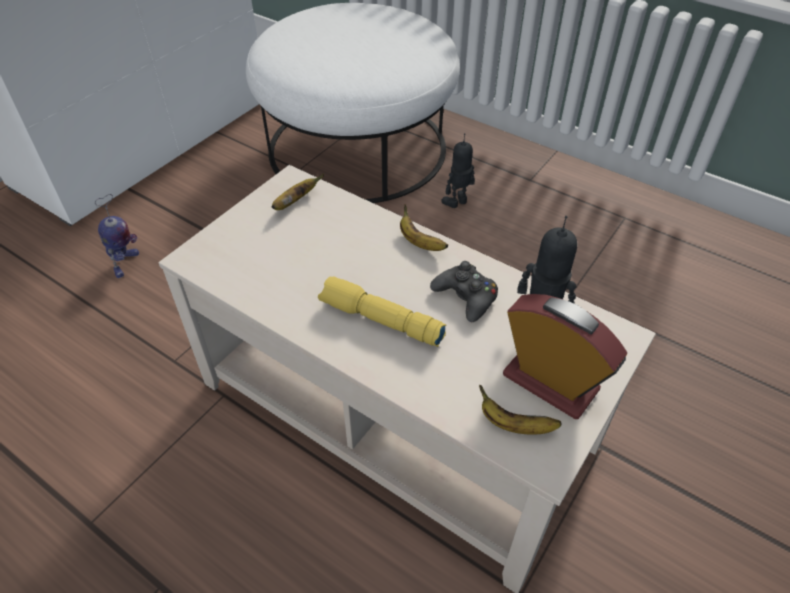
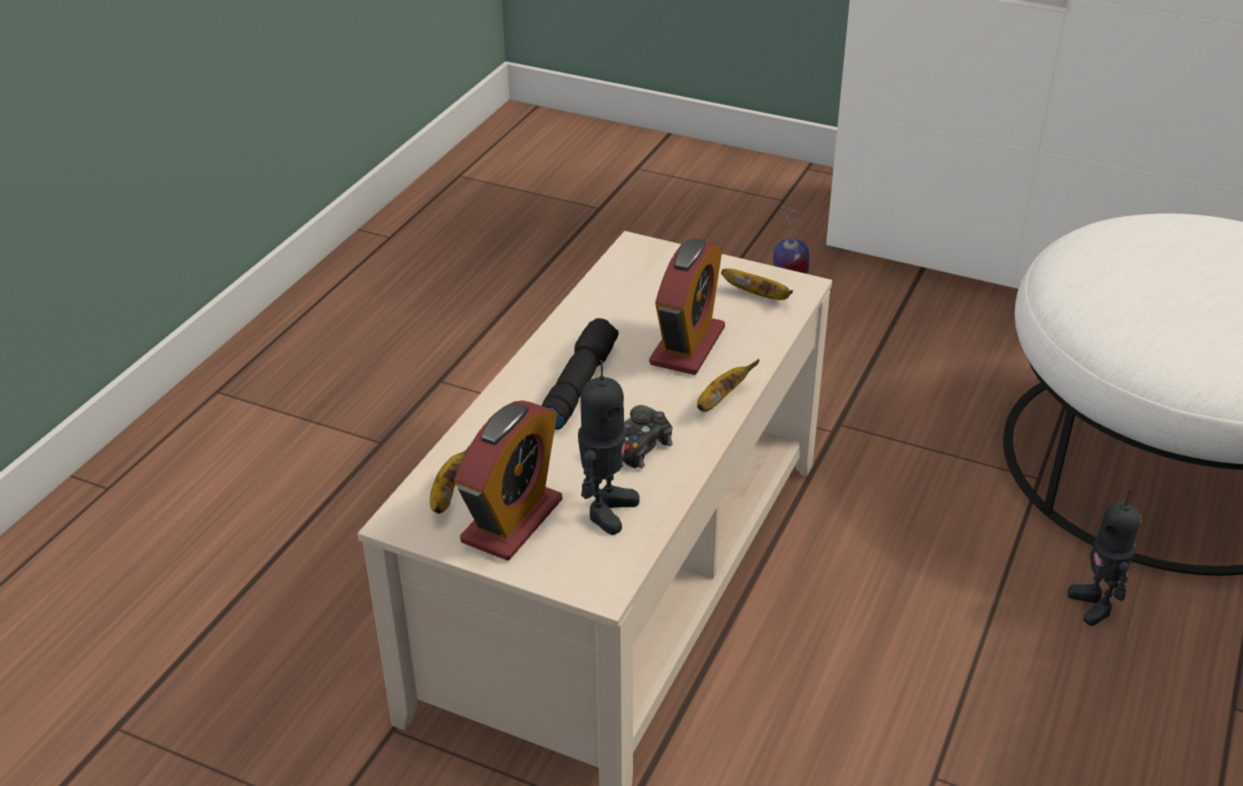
camera: 80 degrees right, 10 degrees down
(347, 249) = (687, 346): none -> alarm clock
(380, 321) = (577, 385): yellow flashlight -> black flashlight
(457, 203) = (1095, 605): toy robot -> toy robot turned 150 degrees counterclockwise

